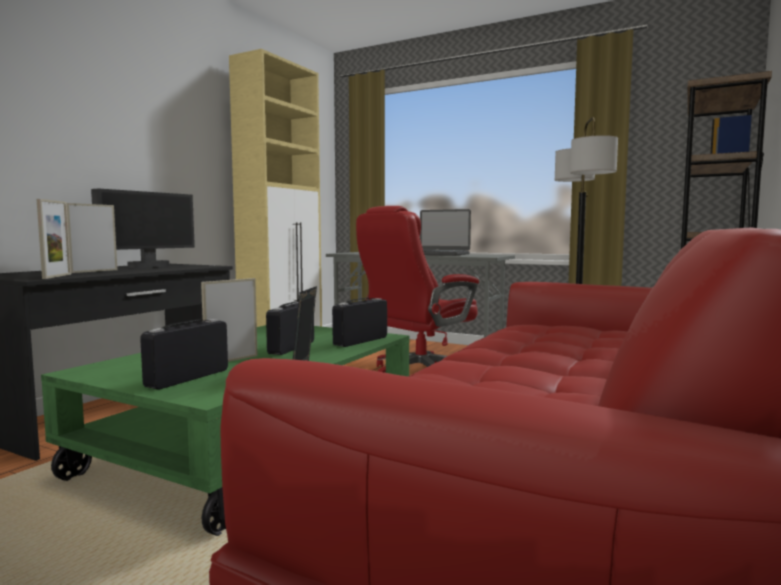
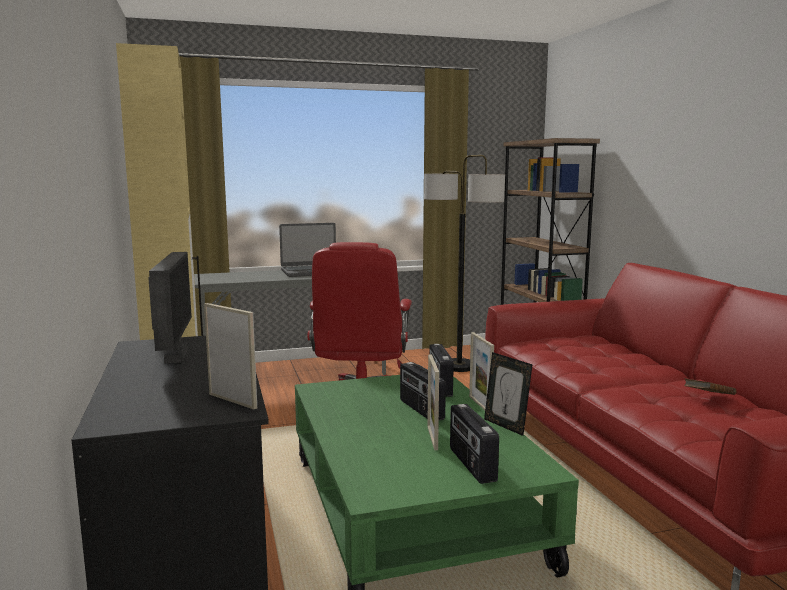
camera: 45 degrees left, 5 degrees up
(94, 271) = (187, 380): picture frame -> picture frame (480, 405)
(539, 389) = (708, 397): none -> brown book

